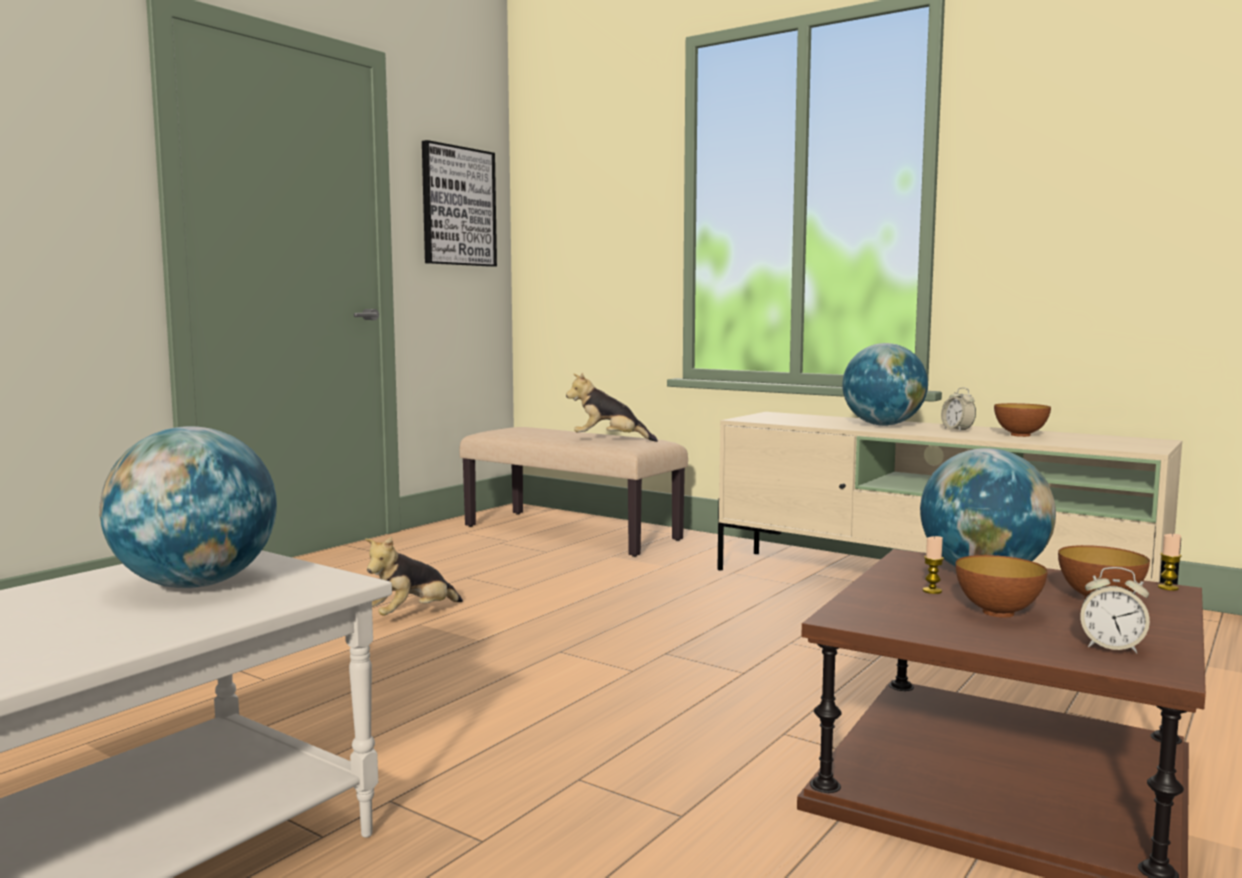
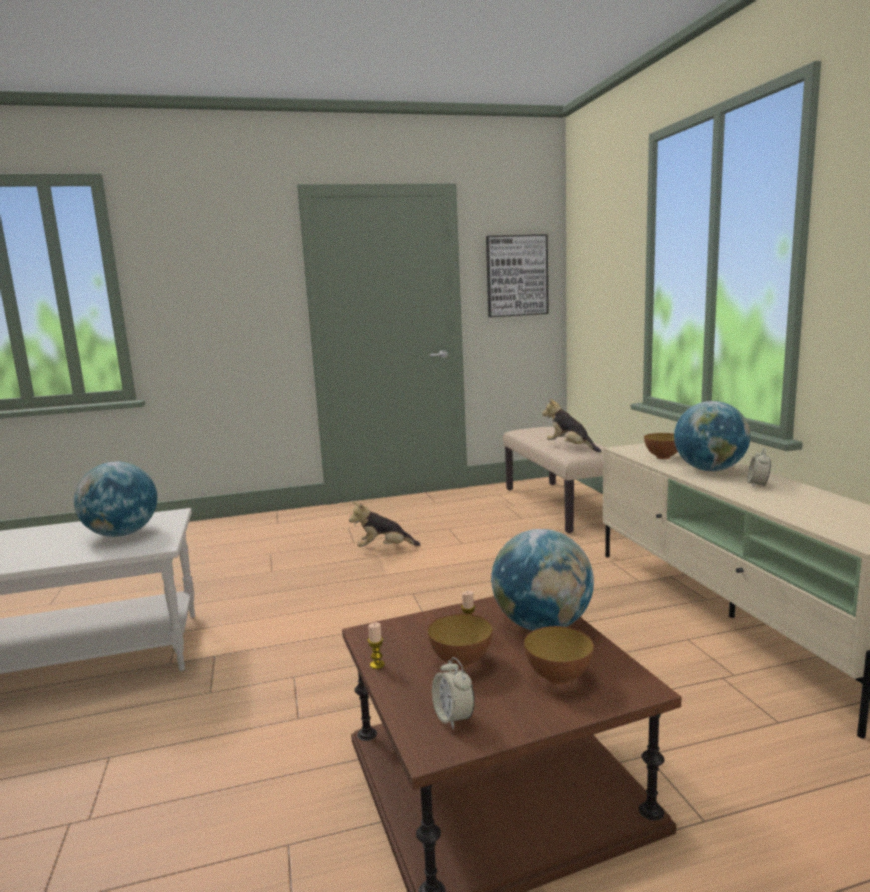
camera: 40 degrees right, 5 degrees up
(1020, 435) = (797, 501): bowl -> bowl (663, 457)
(1168, 587) = (647, 686): candle -> candle (377, 665)

